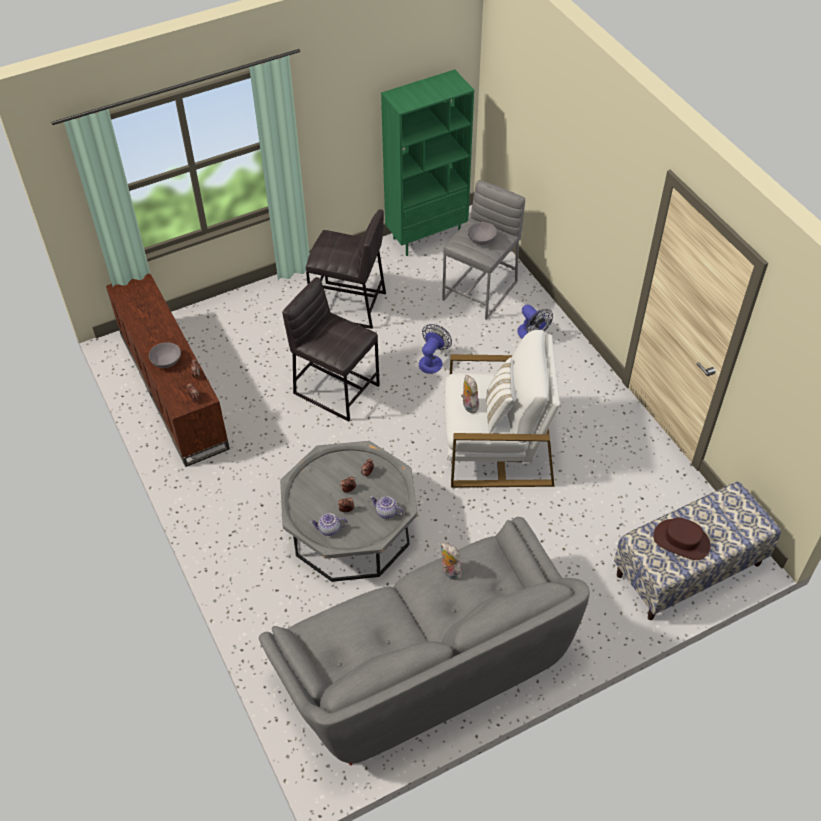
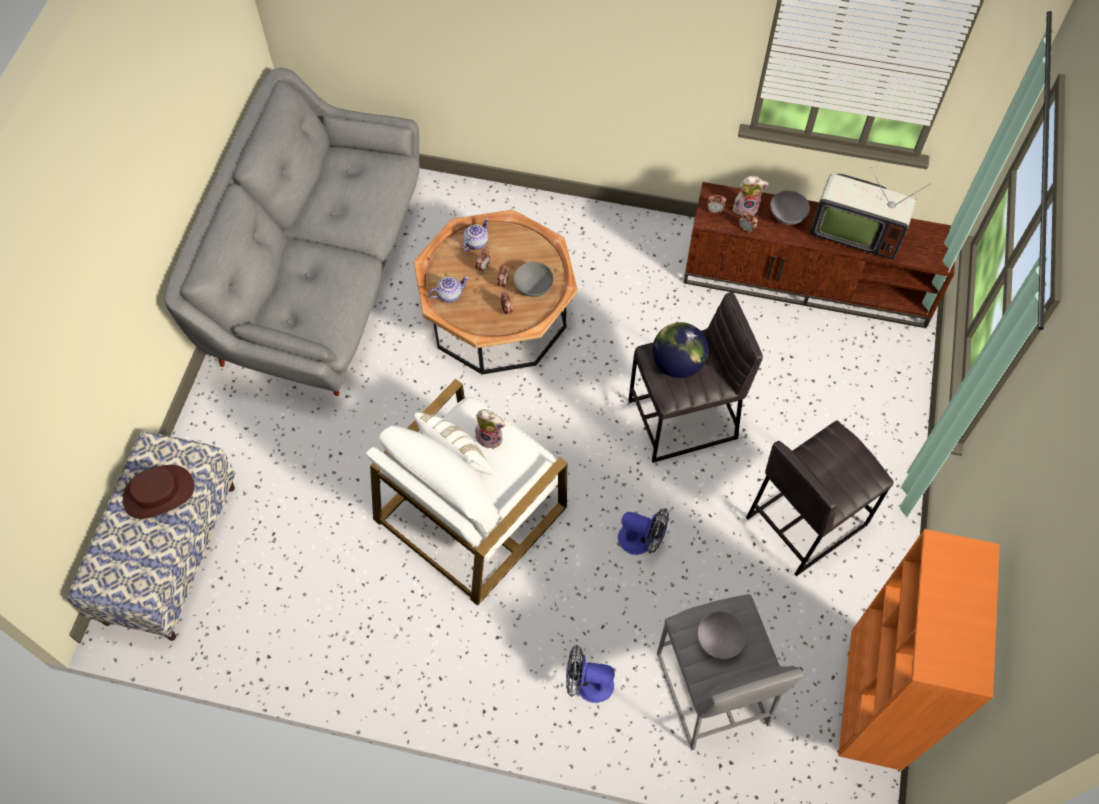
camera: 130 degrees right, 10 degrees up
(152, 325) = (854, 232): none -> television
(336, 472) = (533, 287): none -> grey bowl
(339, 341) = (677, 364): none -> globe
(351, 530) = (497, 315): grey coffee table -> brown coffee table
(426, 236) = (869, 708): green bookcase -> orange bookcase
(432, 361) = (642, 541): fan -> fan turned 45 degrees counterclockwise
(449, 571) = (338, 290): plush toy -> plush toy (746, 208)

